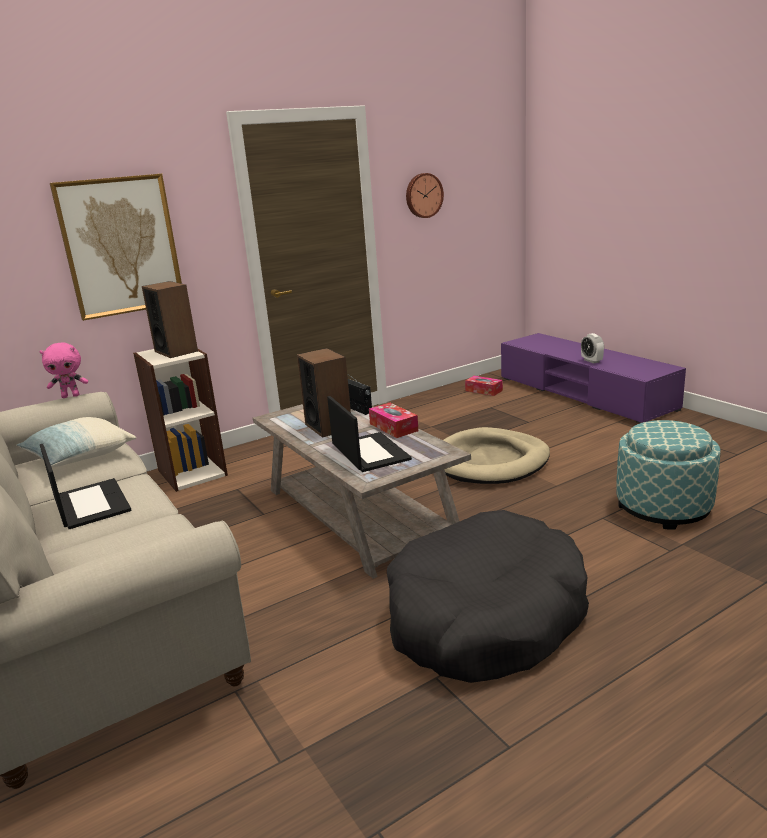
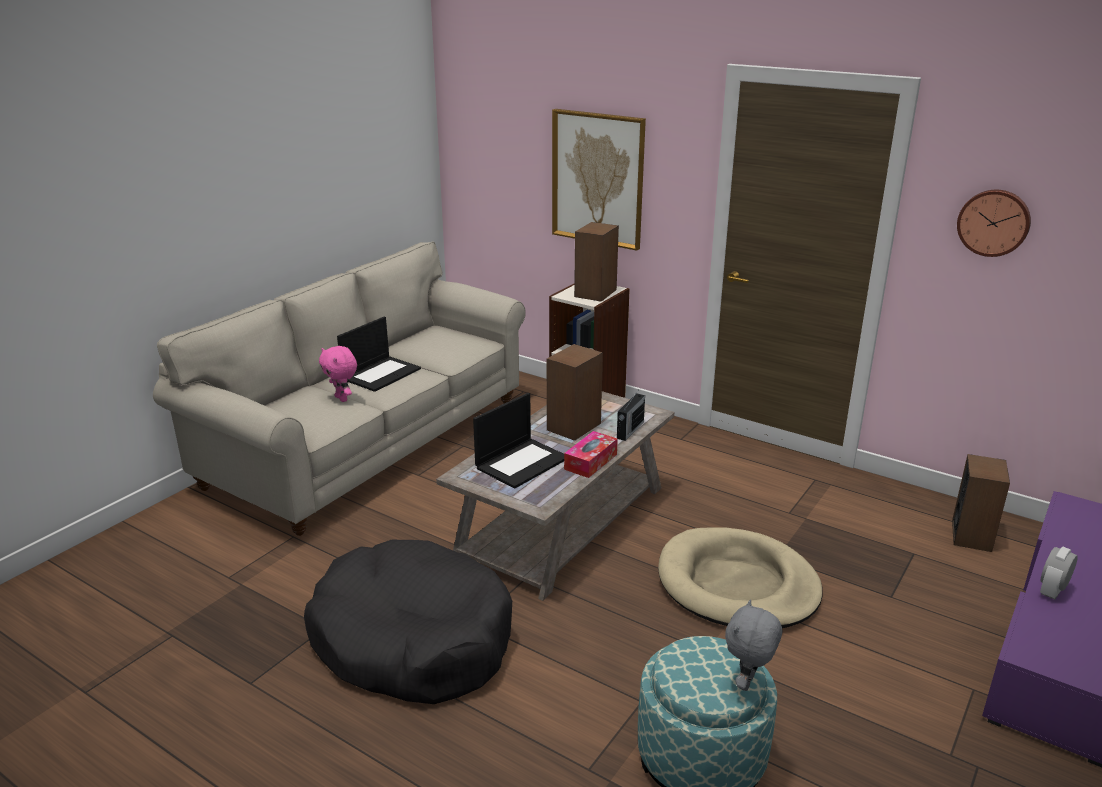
camera: 65 degrees right, 5 degrees up
(71, 396) = (496, 293): pink plush toy -> pink plush toy (342, 399)
(79, 457) = (451, 341): pillow -> none
(483, 390) = (971, 536): tissue box -> speaker
(684, 424) = (748, 683): none -> grey plush toy

